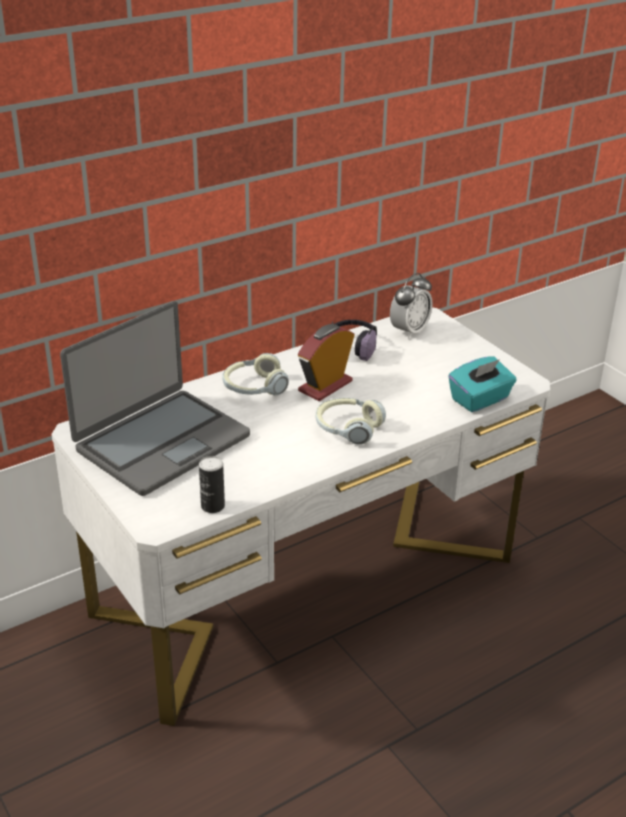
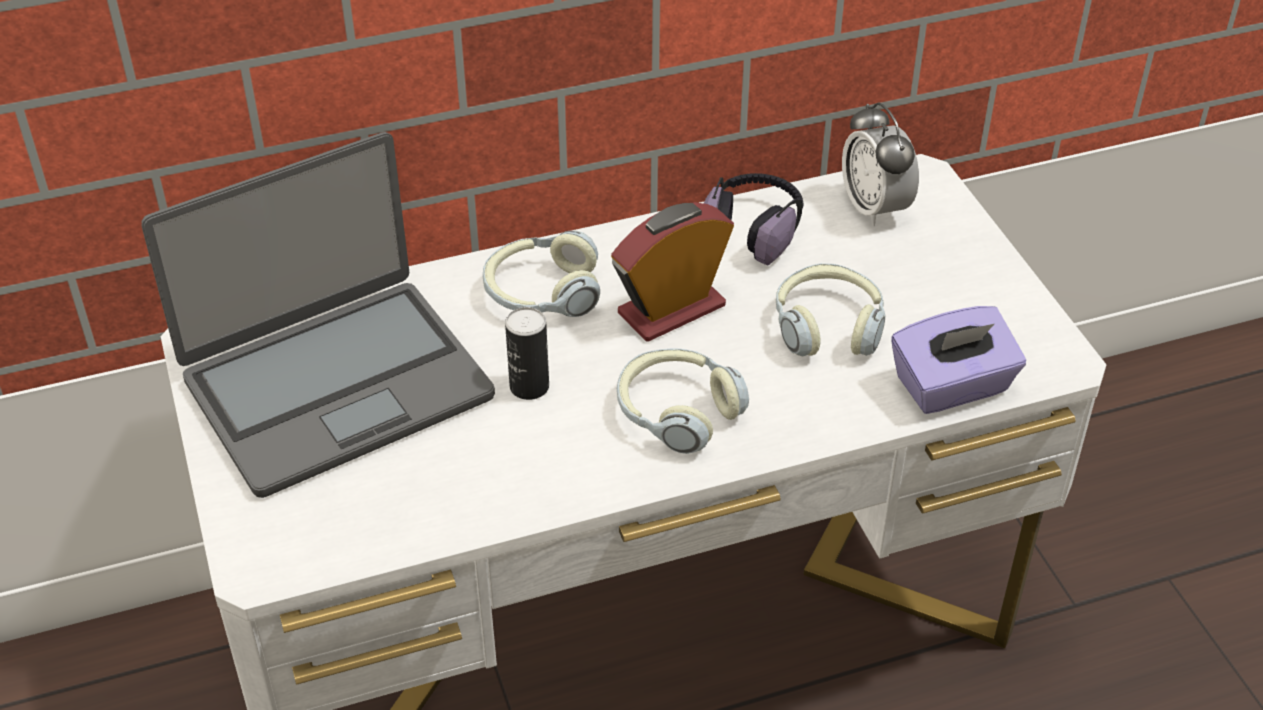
camera: 15 degrees right, 10 degrees up
(213, 506) = (372, 542): can -> can (529, 386)
(408, 382) = (828, 325): none -> headphones
(409, 331) = (874, 208): alarm clock -> alarm clock turned 105 degrees clockwise
(480, 399) = (952, 387): turquoise tissue box -> purple tissue box

